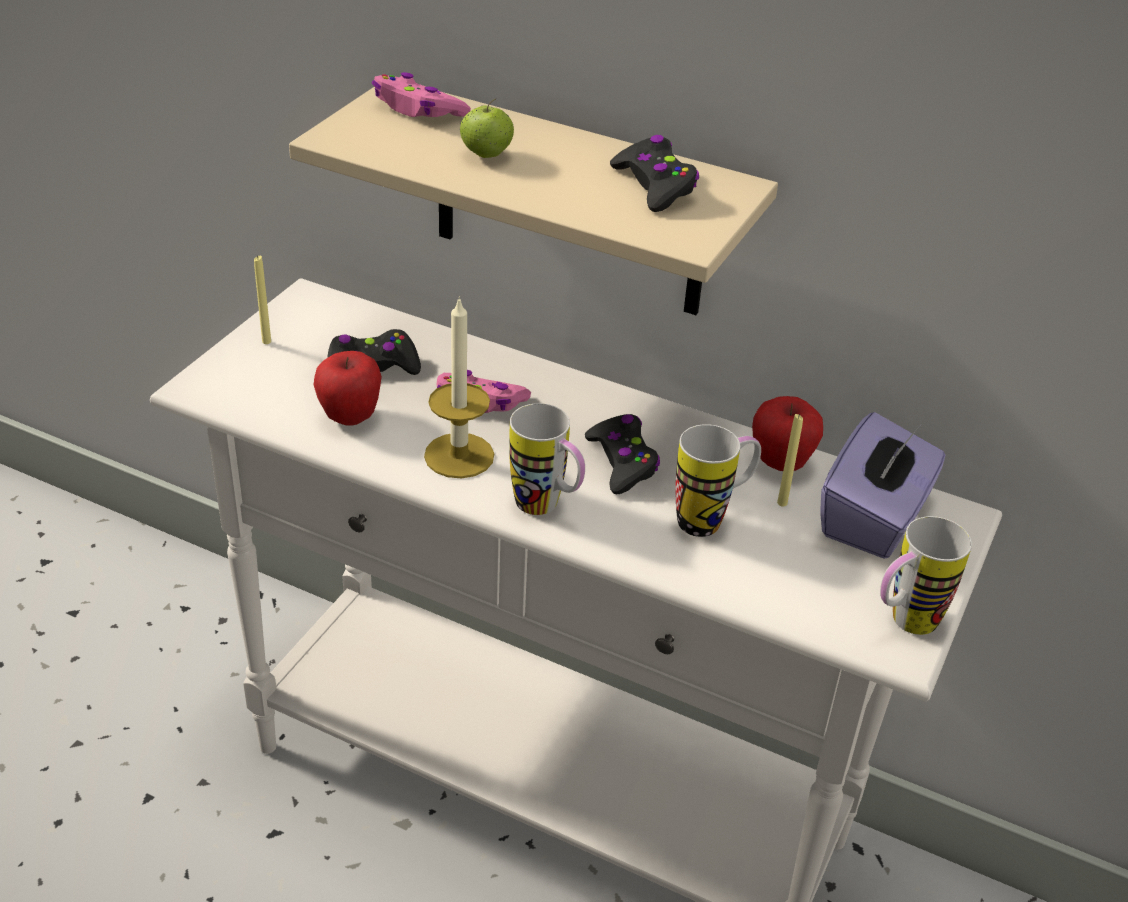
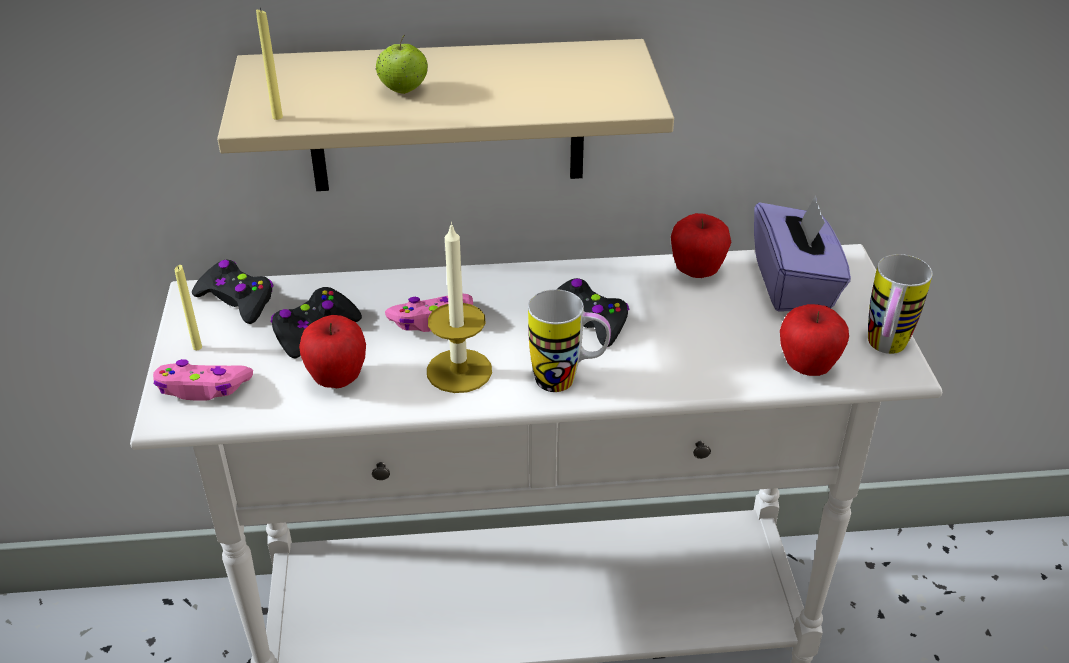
camera: 30 degrees left, 0 degrees up
(418, 109) = (299, 73): pink game controller -> pink game controller (203, 388)
(655, 185) = (562, 70): black game controller -> black game controller (237, 300)
(711, 519) = (691, 334): mug -> none
(782, 503) = (726, 300): yellow candle -> yellow candle (277, 117)
(798, 604) = (807, 368): none -> apple

